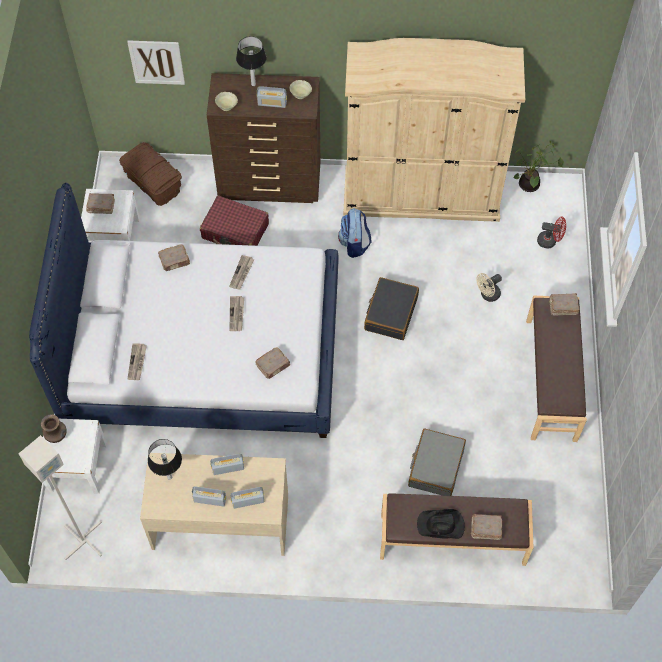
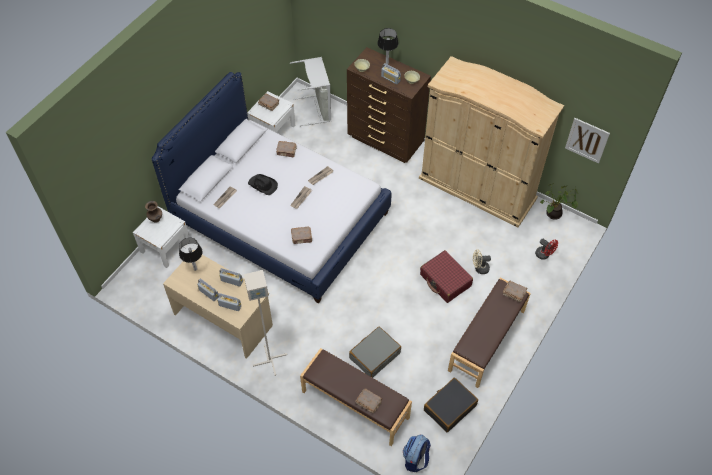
camera: 30 degrees right, 5 degrees down
(82, 541) = (139, 289): grey floor lamp -> grey floor lamp (269, 360)
(153, 183) = (317, 109): brown storage box -> grey laundry basket
(156, 62) = (336, 26): picture -> picture (587, 140)
(235, 231) = (346, 158): red suitcase -> red suitcase (445, 280)
(354, 244) = (414, 198): backpack -> backpack (415, 459)
(390, 313) = (409, 250): black suitcase -> black suitcase (449, 407)
(441, 525) = (342, 385): black hat -> black hat (263, 185)

